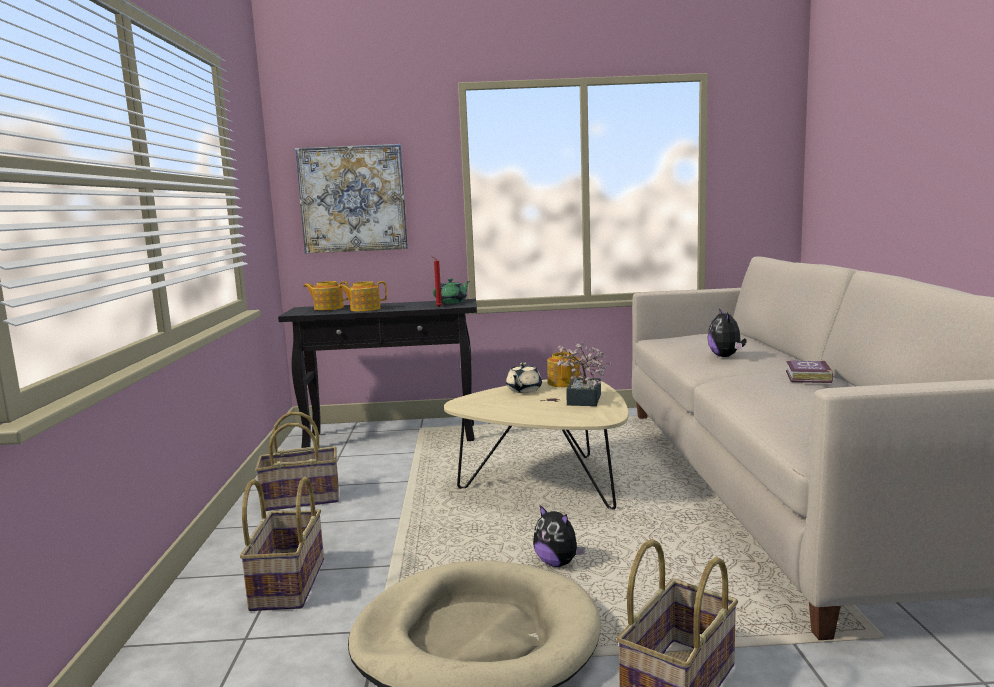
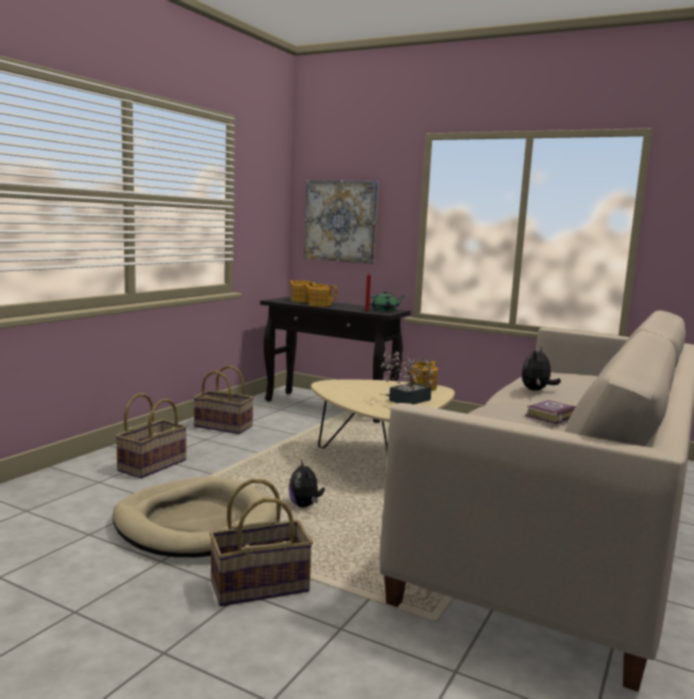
camera: 30 degrees right, 0 degrees up
(523, 390) = (384, 385): beige teapot -> none

